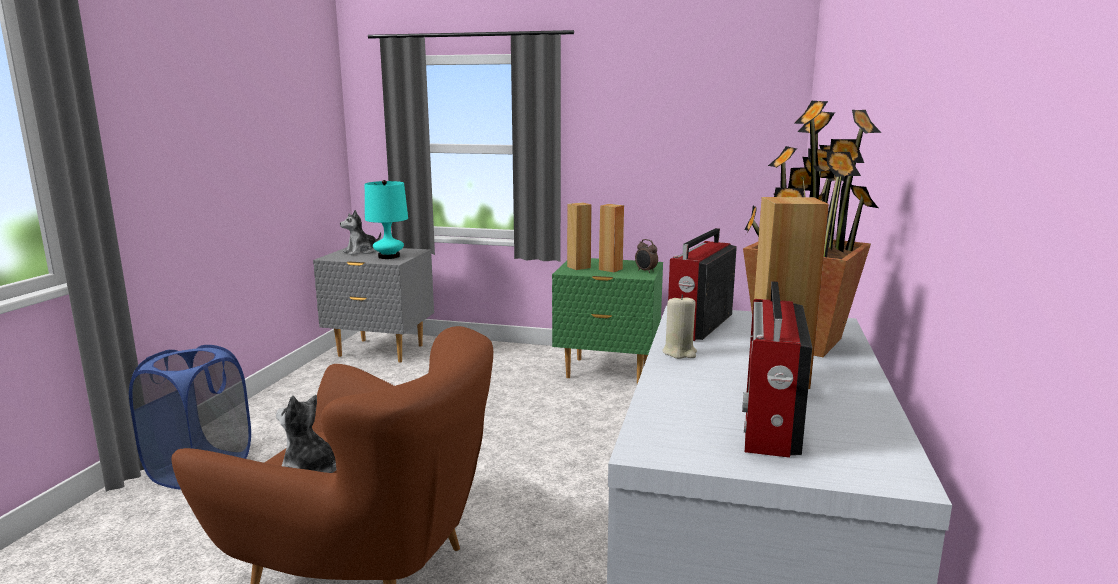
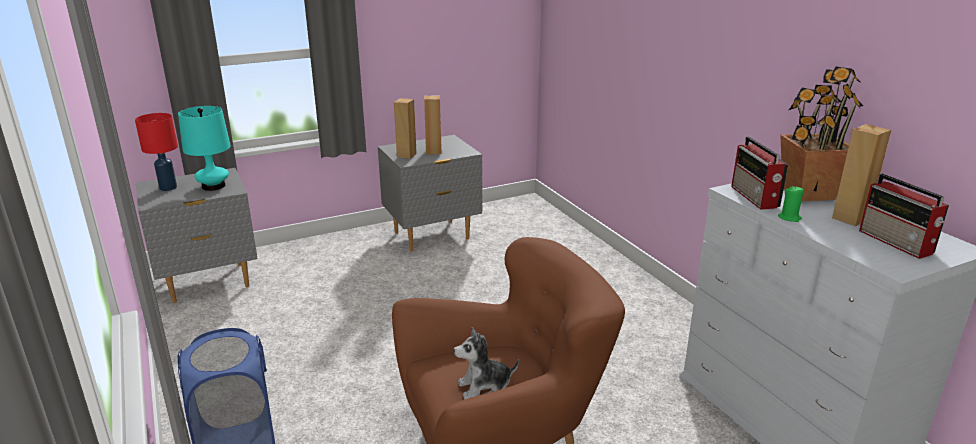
camera: 40 degrees left, 10 degrees up
(361, 251) = (168, 187): plush toy -> red table lamp
(607, 372) = (432, 236): green nightstand -> grey nightstand
(645, 271) = (461, 147): alarm clock -> none
(679, 353) = (789, 218): beige candle -> green candle

